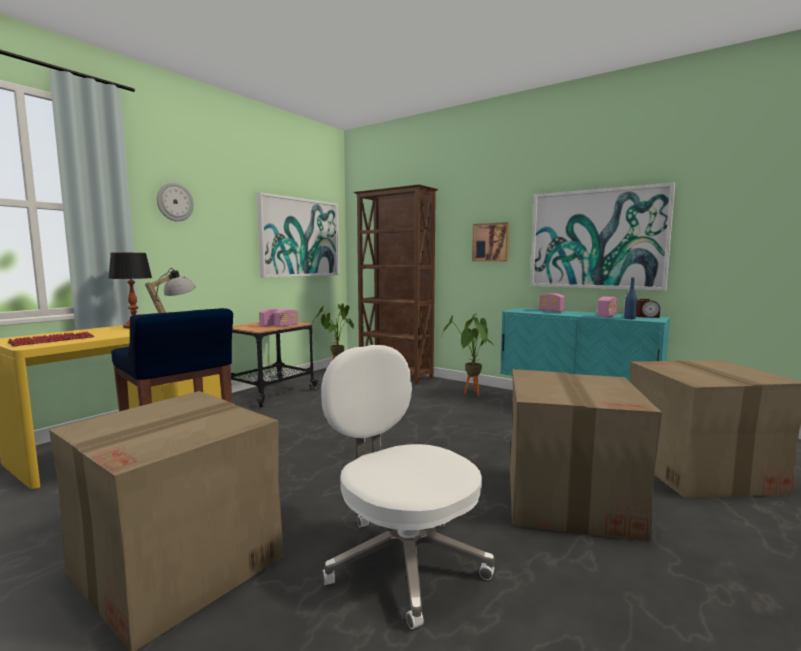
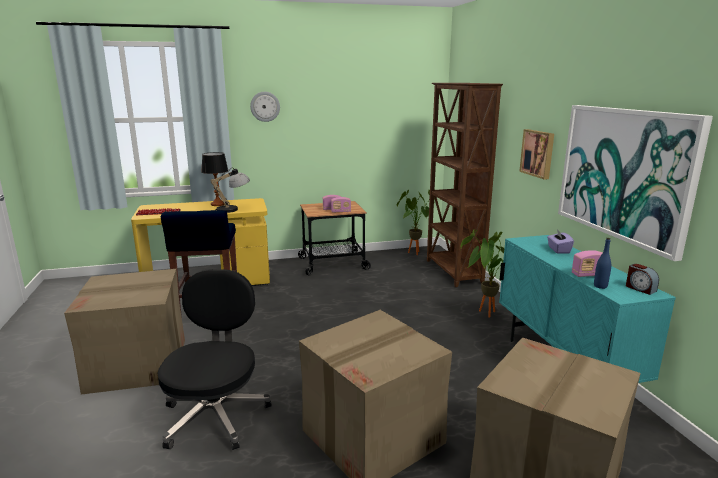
camera: 40 degrees right, 10 degrees up
(300, 237) = (386, 126): picture -> none
(403, 560) = (216, 415): white office chair -> black office chair
(551, 311) = (558, 250): radio -> purple tissue box

